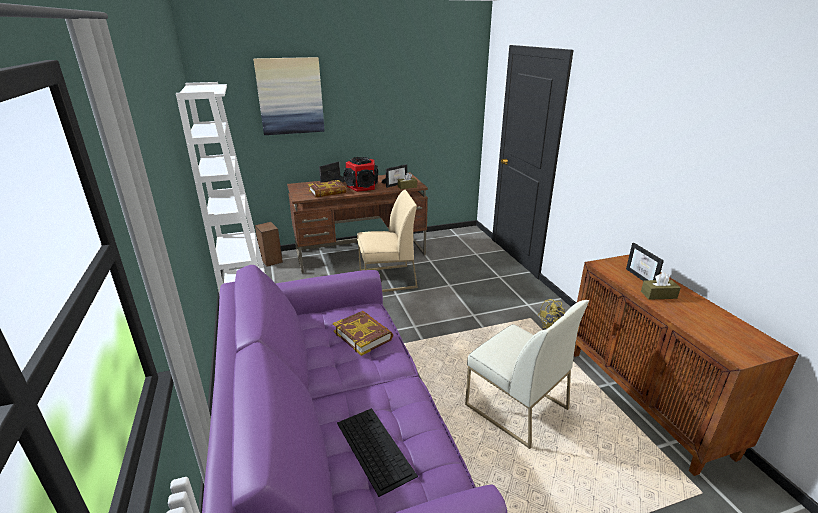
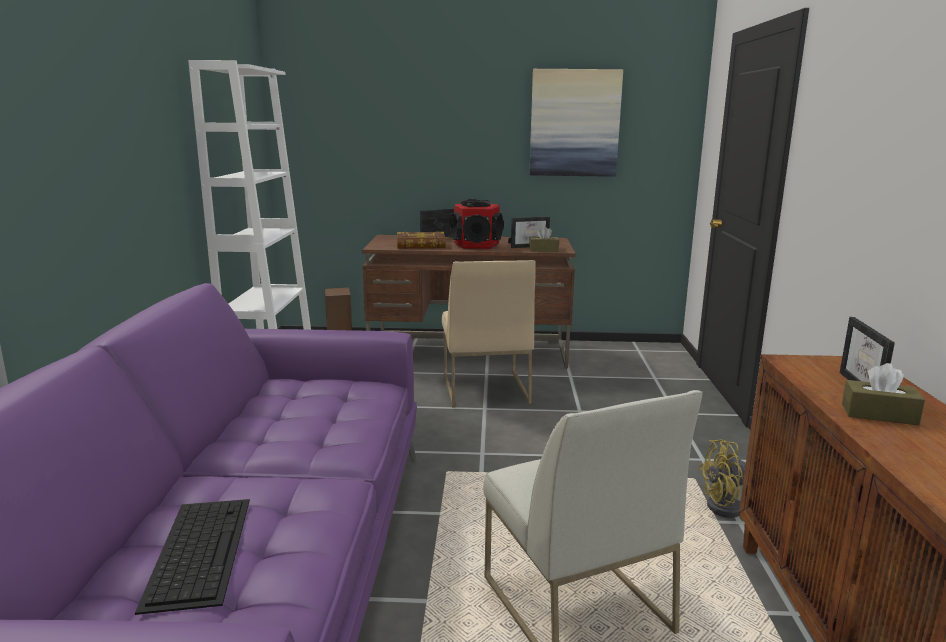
camera: 20 degrees right, 10 degrees down
(290, 96) = (393, 109): picture -> picture (574, 123)
(363, 335) = (333, 414): book -> none
(387, 279) = (484, 388): beige chair -> beige chair turned 75 degrees clockwise

